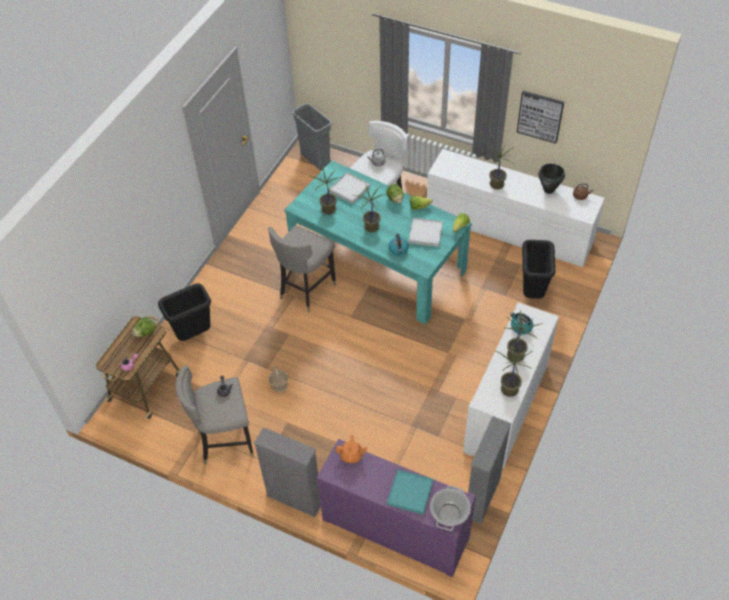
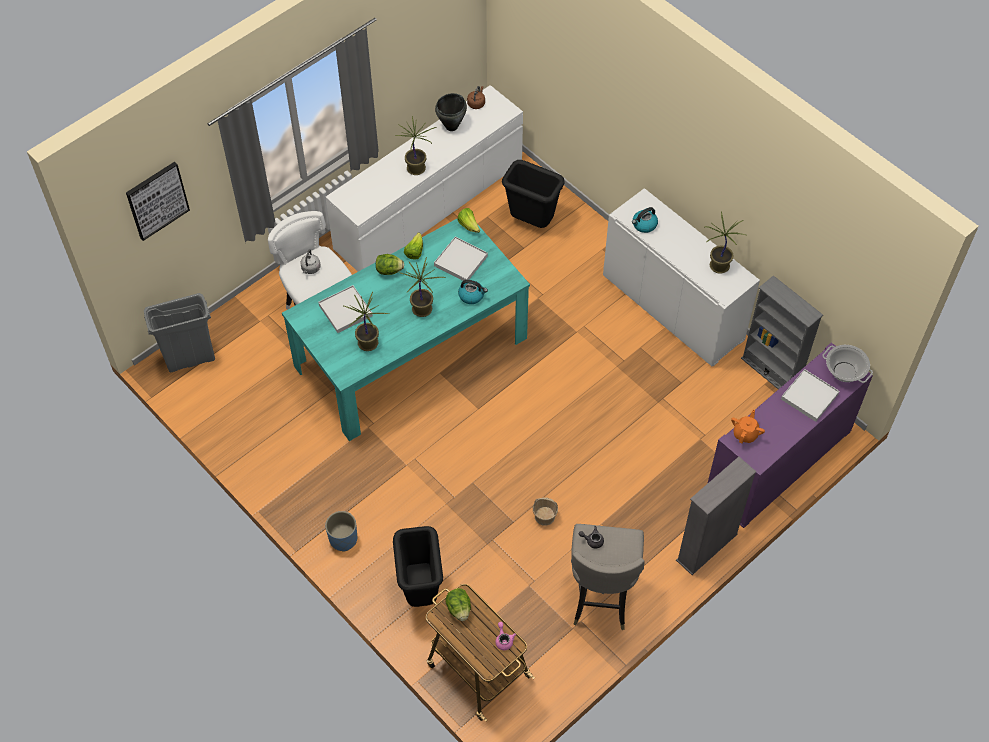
camera: 70 degrees left, 5 degrees up
(217, 281) = (343, 539): none -> blue planter
(306, 290) = (413, 442): grey stool -> none
(410, 493) = (809, 396): turquoise tray -> white tray
(516, 356) = (679, 243): potted plant -> none
(540, 116) = (398, 67): picture -> picture (157, 200)

